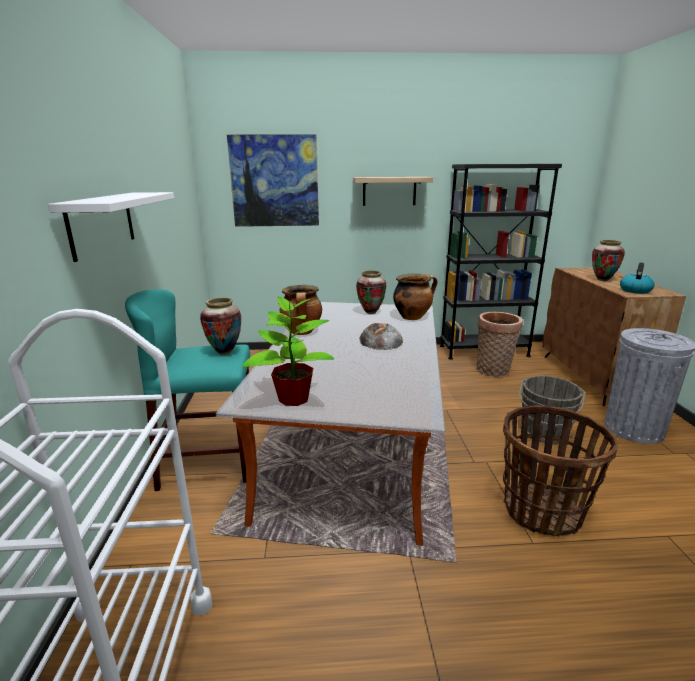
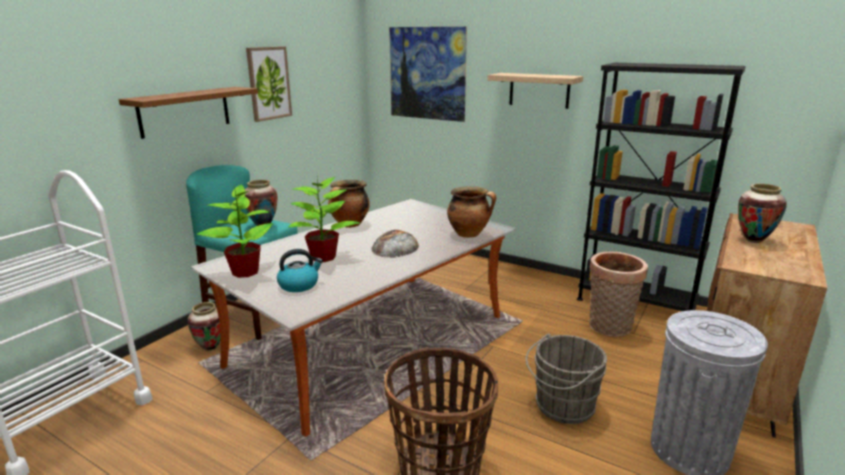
camera: 35 degrees right, 0 degrees up
(102, 223) = (185, 111): white shelf -> brown shelf
(151, 190) = (268, 83): none -> picture
(339, 363) = (324, 257): none -> potted plant
(371, 312) = (441, 221): vase -> vase (210, 348)
(635, 290) = (761, 263): kettle -> kettle (299, 285)

